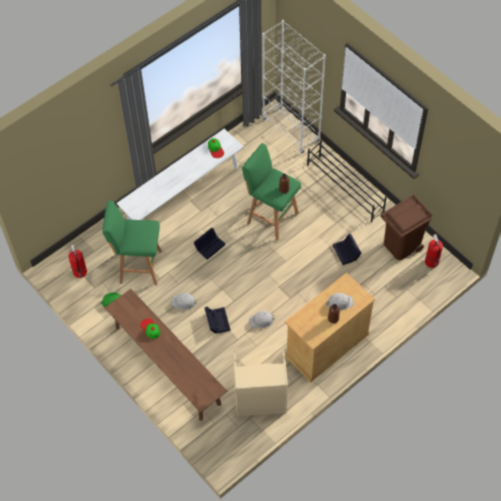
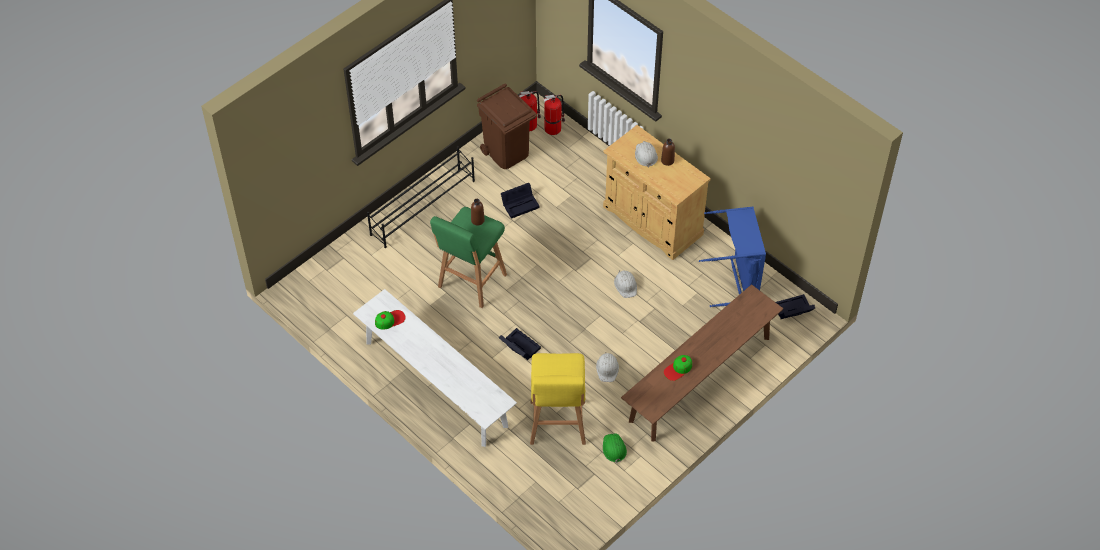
camera: 95 degrees left, 5 degrees down
(80, 272) = (571, 494): fire extinguisher -> fire extinguisher (553, 128)
(138, 267) = (557, 425): green stool -> yellow stool
(217, 321) = (631, 331): black storage box -> black storage box (792, 311)
(260, 402) = (735, 281): beige laundry basket -> blue laundry basket
(291, 131) = (327, 267): white bookcase -> none

